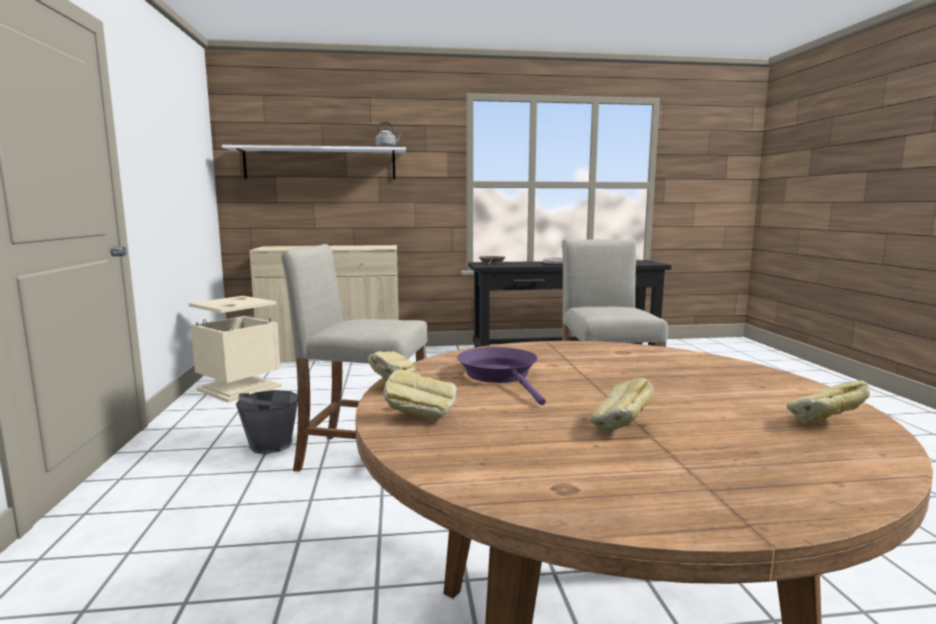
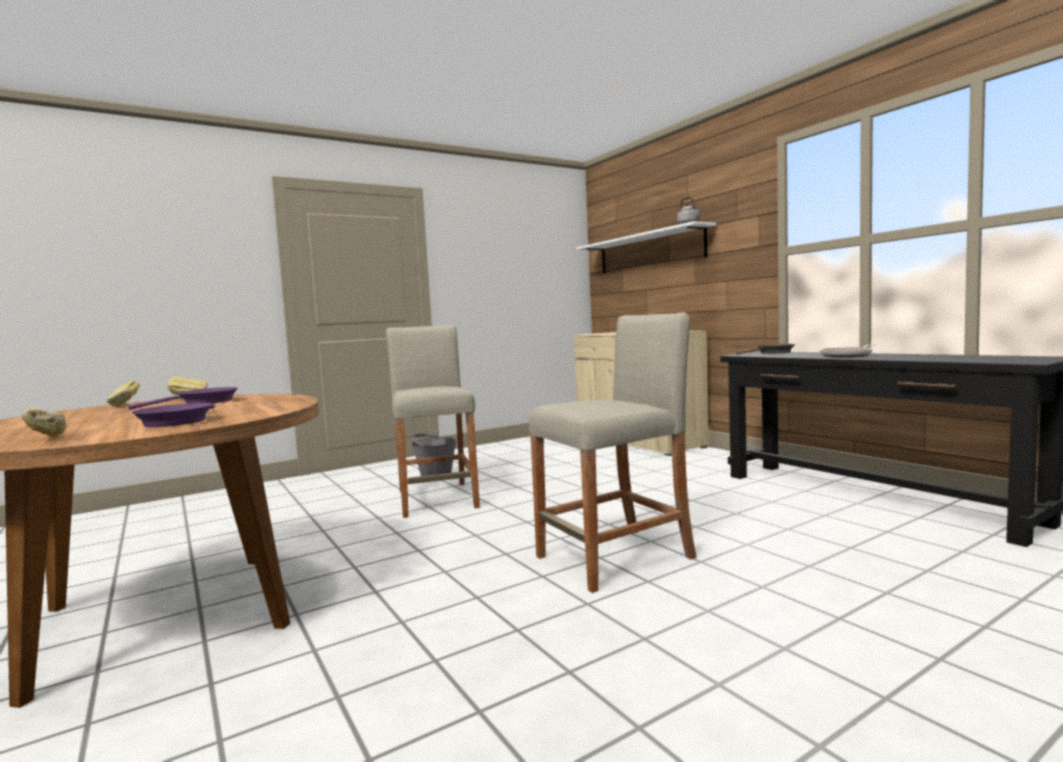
camera: 65 degrees right, 5 degrees down
(239, 388) = (525, 446): beige trash can -> none
(621, 428) = (79, 420): bread -> none
(713, 380) = (178, 421): none -> purple frying pan

